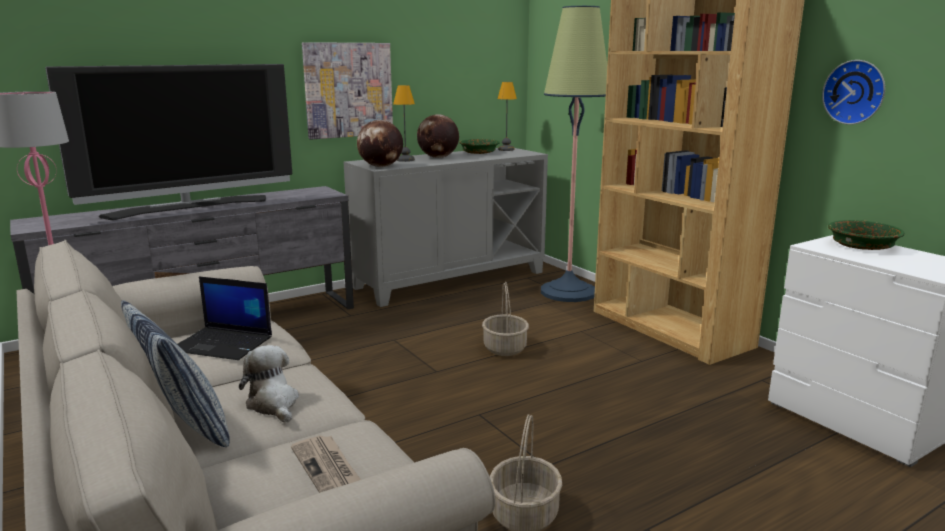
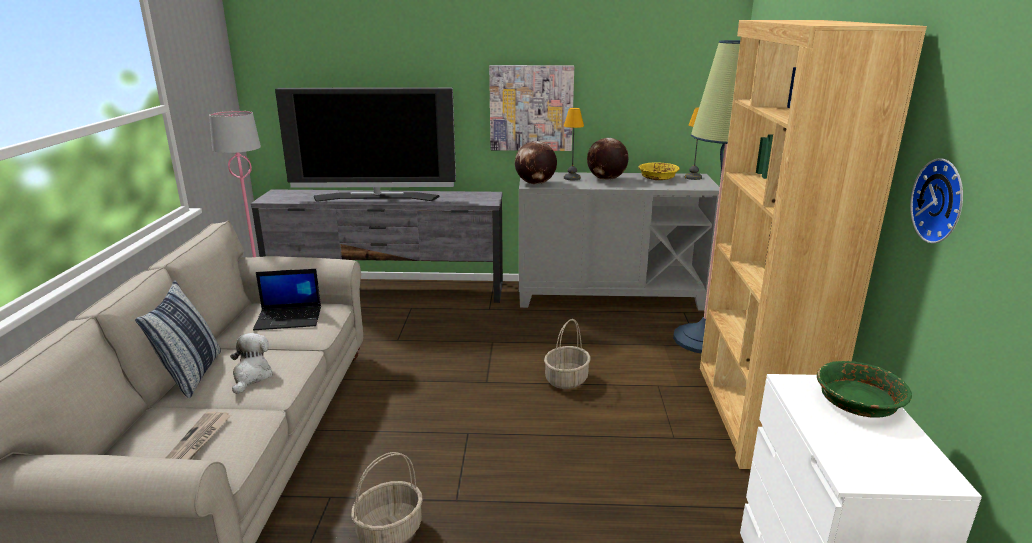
camera: 35 degrees right, 5 degrees up
(224, 344) = (289, 318): laptop -> laptop turned 60 degrees counterclockwise
(479, 152) = (657, 178): green bowl -> yellow bowl

